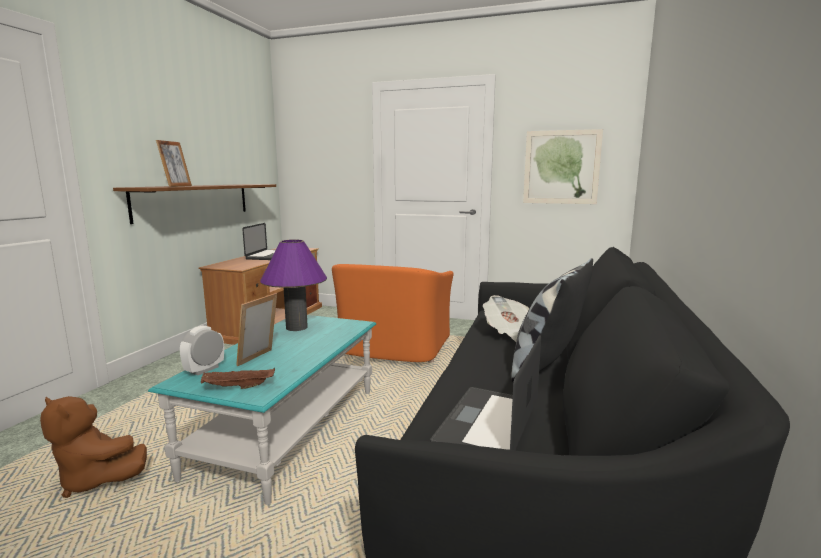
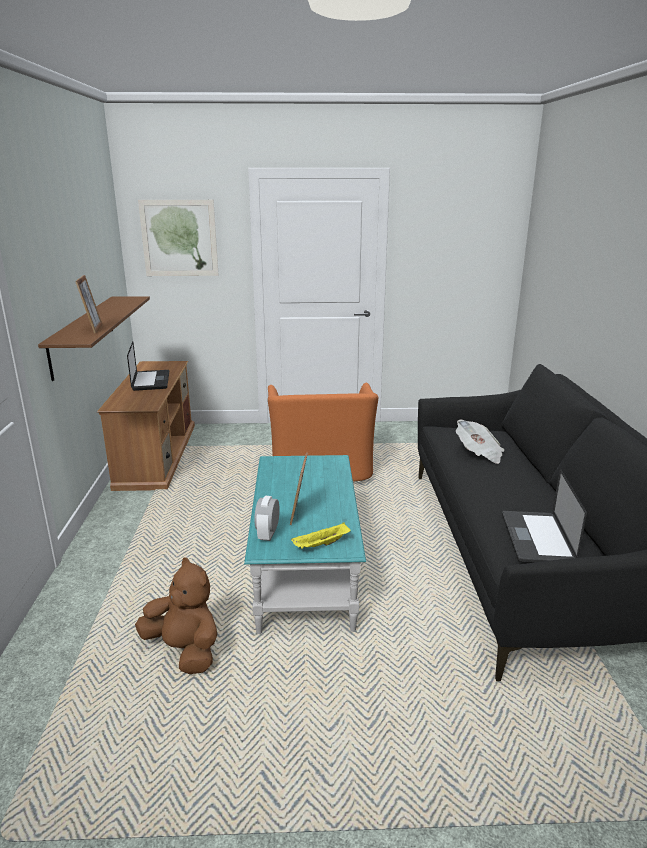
camera: 20 degrees left, 10 degrees up
(96, 480) = (184, 650): brown plush toy -> brown plush toy turned 150 degrees counterclockwise
(237, 387) = (321, 545): brown tray -> yellow tray
(296, 327) = (286, 473): purple table lamp -> none
(546, 366) = (528, 480): pillow -> none
(561, 167) = (455, 266): picture -> picture (179, 238)

